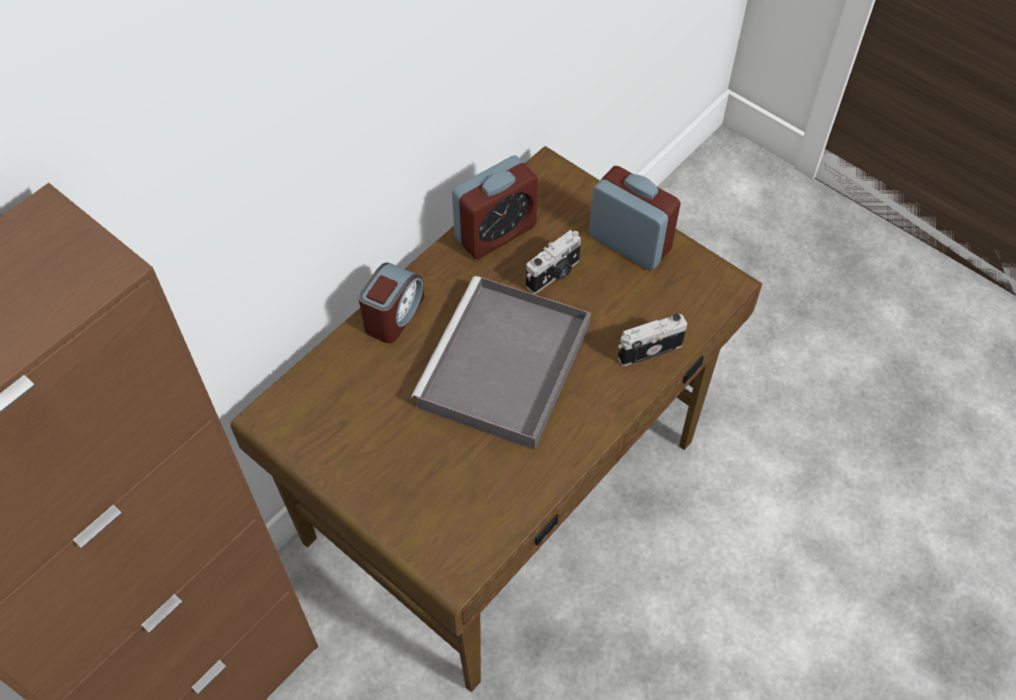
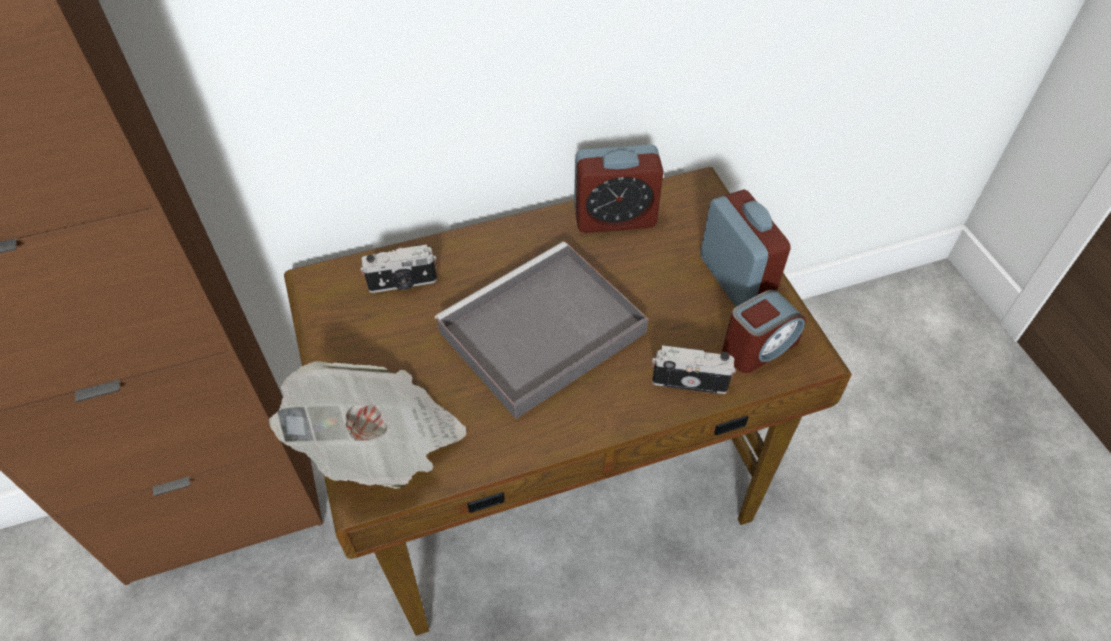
camera: 30 degrees right, 5 degrees down
(393, 315) = (477, 247): alarm clock -> alarm clock (758, 347)
(439, 526) = (381, 443): none -> newspaper
(554, 274) = (644, 275): camera -> camera (403, 284)

